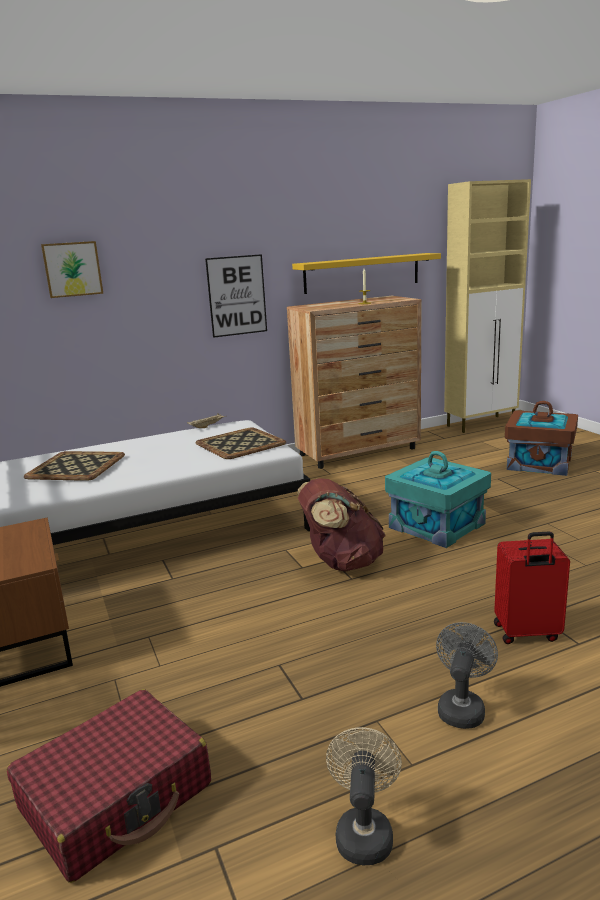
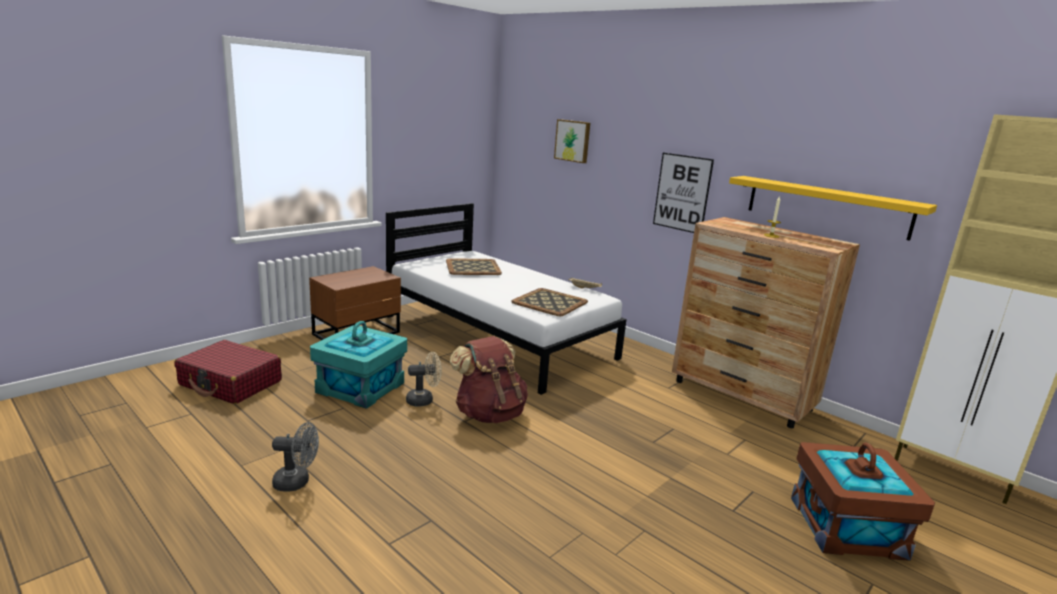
camera: 65 degrees right, 0 degrees up
(364, 831) = (190, 453): beige fan -> beige fan (424, 400)
(437, 525) = (589, 455): turquoise storage box -> turquoise storage box (361, 388)
(527, 633) = (400, 513): red suitcase -> none

